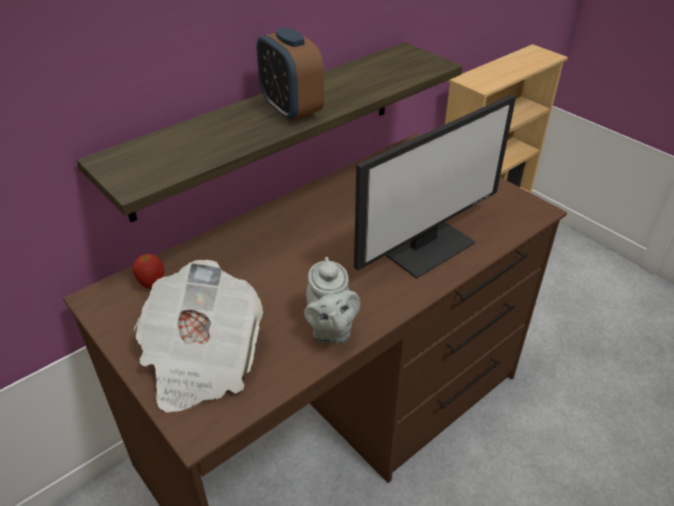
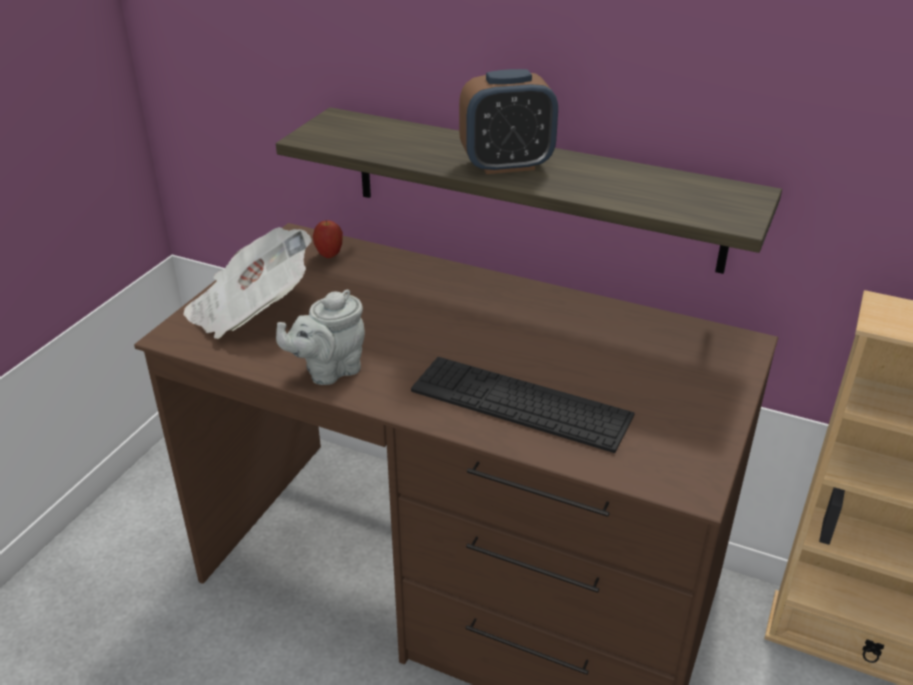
camera: 65 degrees right, 5 degrees down
(291, 110) = (506, 165): alarm clock -> alarm clock turned 135 degrees counterclockwise
(427, 245) = (520, 403): monitor -> keyboard

